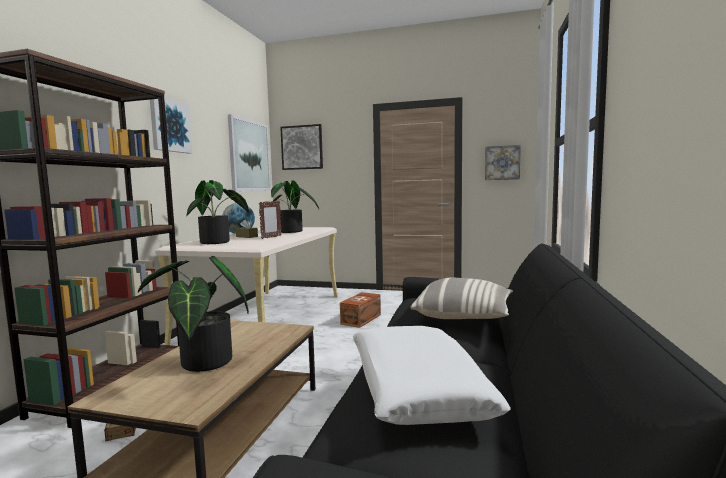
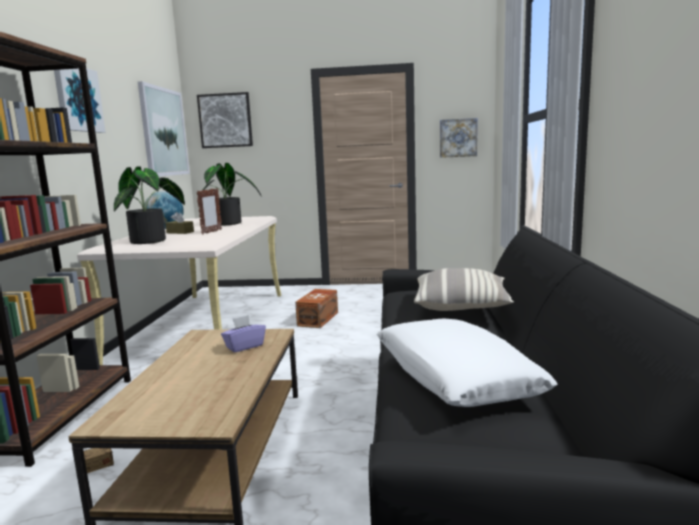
camera: 10 degrees left, 5 degrees up
(202, 364) = (195, 379): potted plant -> none
(262, 338) = (244, 346): none -> purple tissue box

